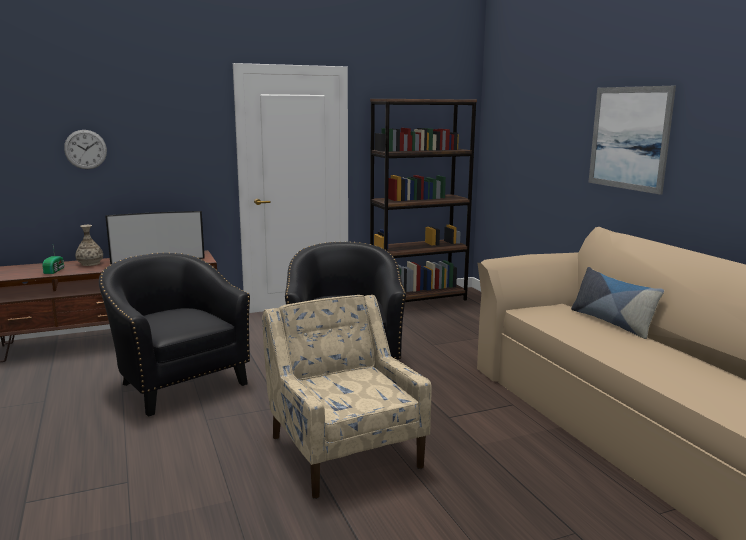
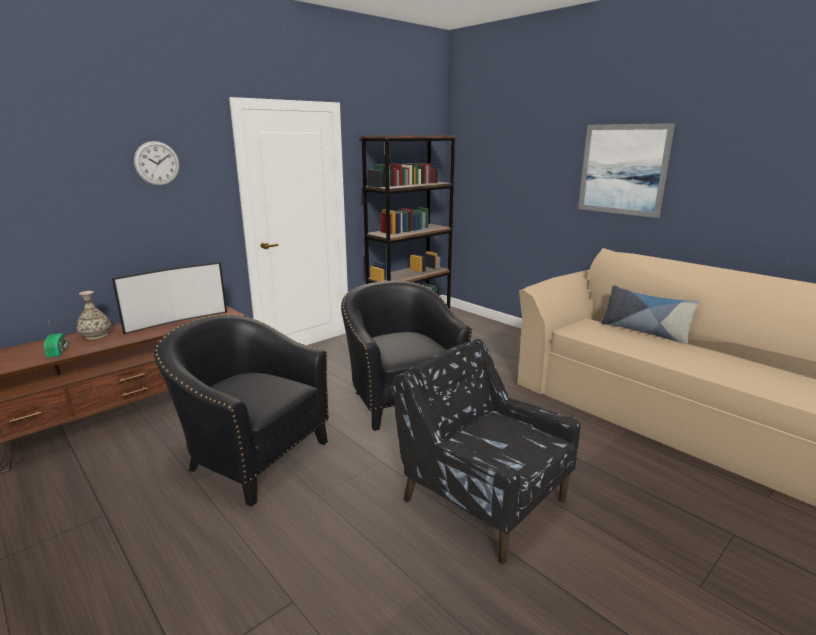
camera: 20 degrees left, 5 degrees up
(85, 149) = (69, 201): wall clock -> wall clock (157, 163)
(344, 451) = (482, 498): beige armchair -> black armchair

